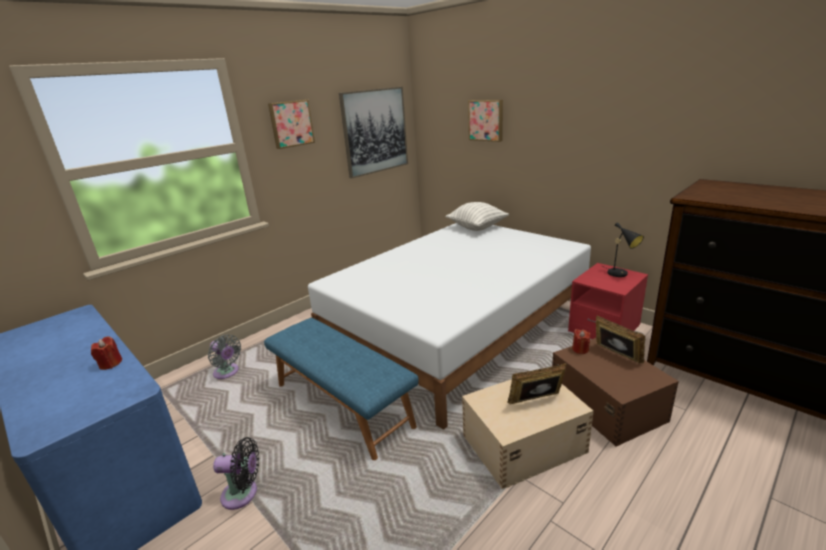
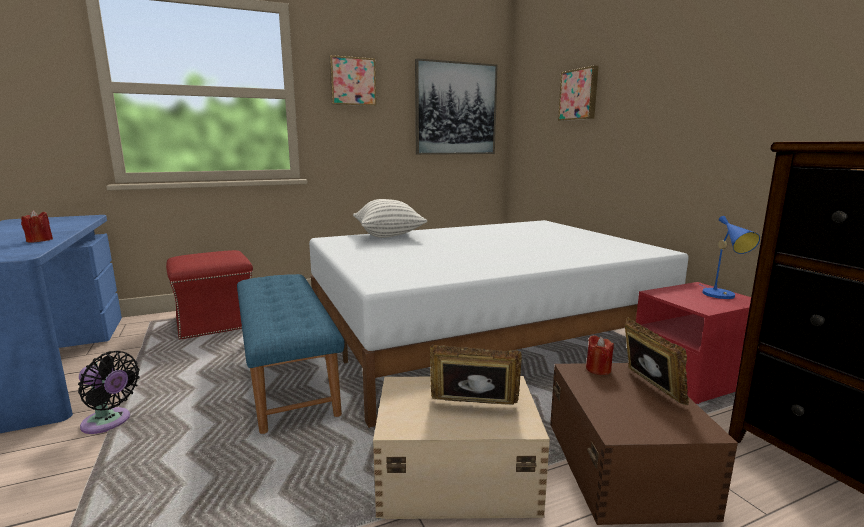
camera: 20 degrees right, 10 degrees down
(227, 373) = (216, 322): grey fan -> red ottoman
(477, 227) = (550, 226): pillow -> pillow (388, 236)
(620, 274) = (722, 296): black table lamp -> blue table lamp

